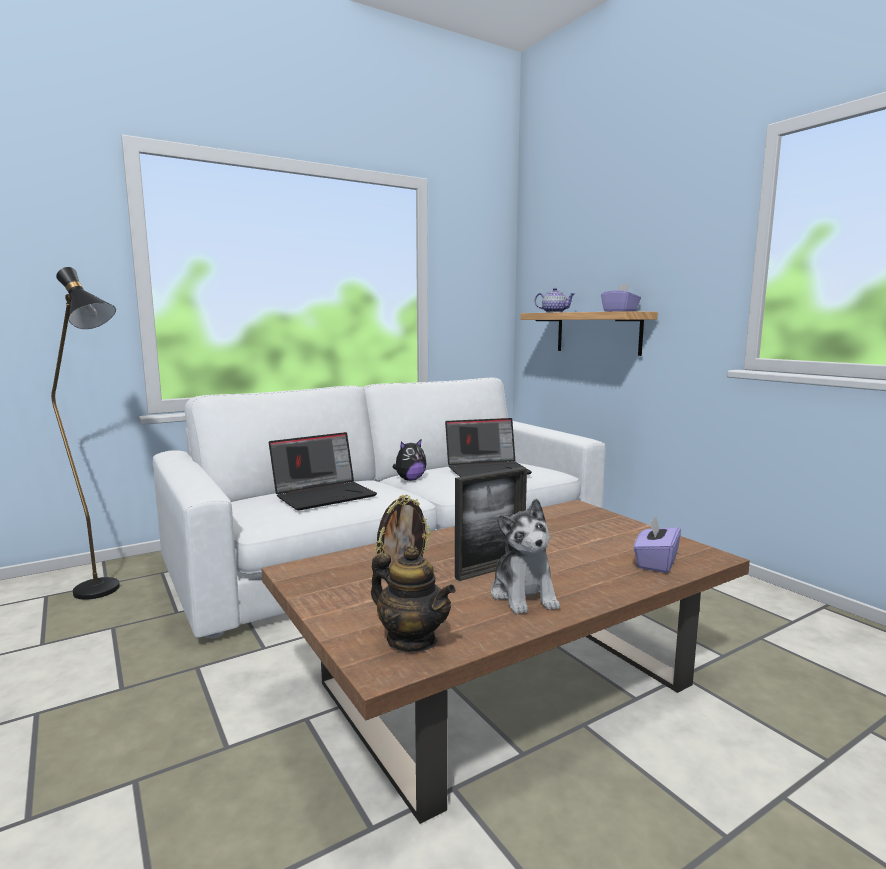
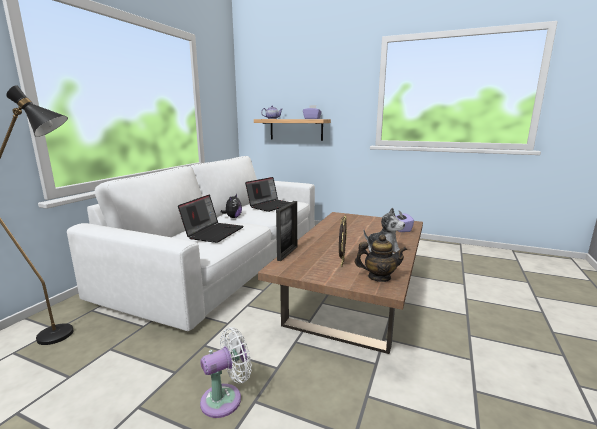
camera: 35 degrees left, 5 degrees up
(114, 756) = (225, 398): none -> white fan
(490, 570) = (355, 246): picture frame -> picture frame (287, 253)

